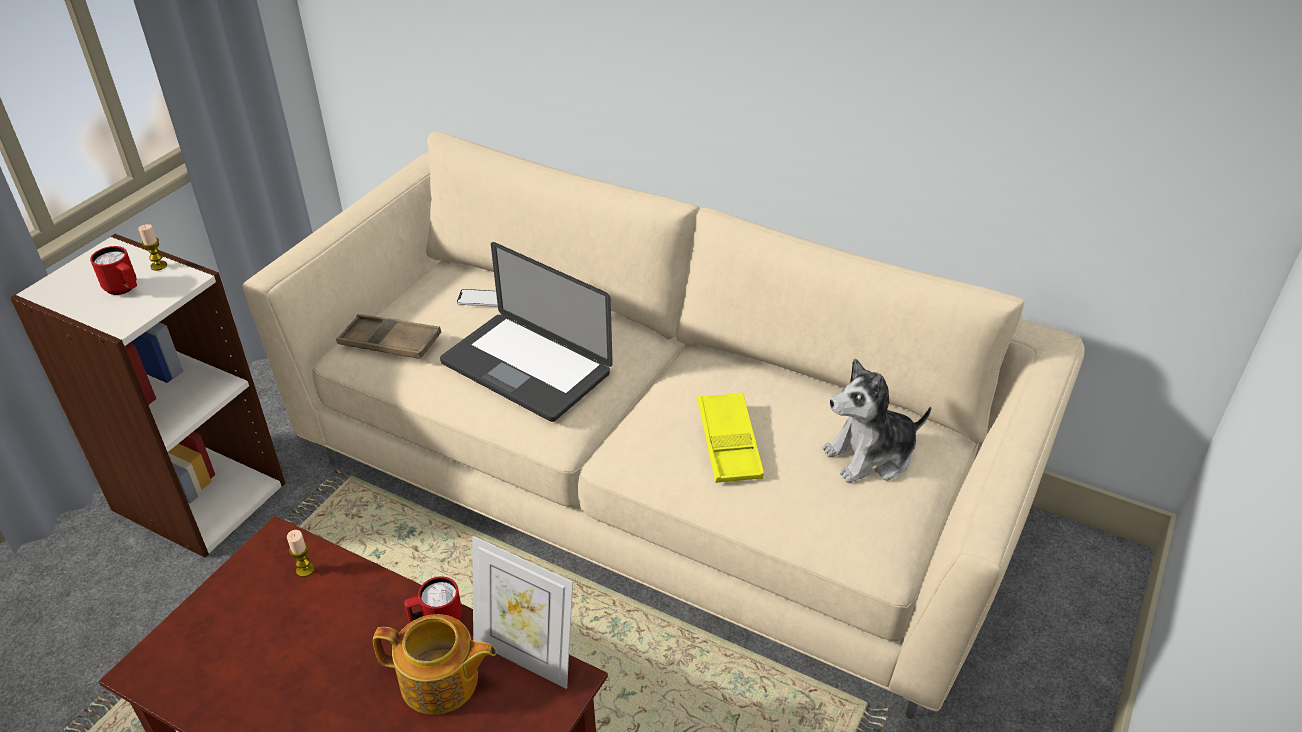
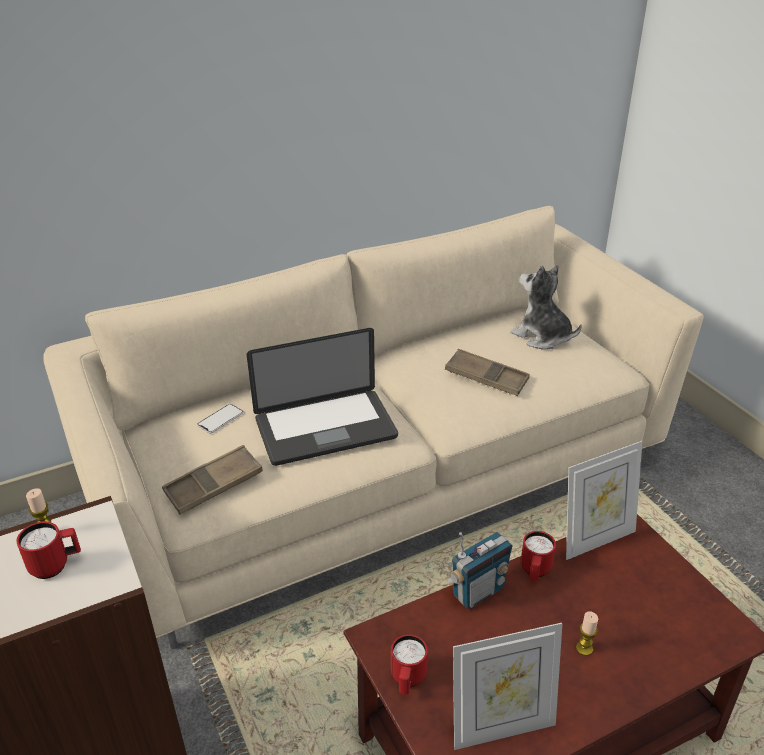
camera: 55 degrees left, 5 degrees down
(212, 676) = (501, 727): none -> picture frame
(236, 585) = (407, 680): none -> red mug
(305, 570) = (425, 629): candle -> candle (584, 648)
(379, 587) = (477, 591): none -> radio
(441, 682) = (593, 589): teapot -> none
(729, 443) = (486, 377): yellow tray -> brown tray
(871, 456) = (542, 337): plush toy -> plush toy turned 120 degrees clockwise

